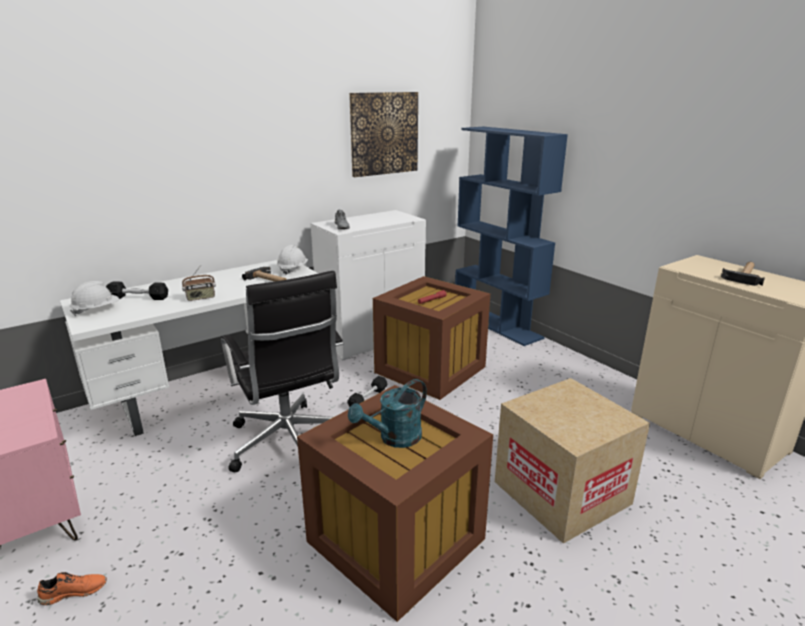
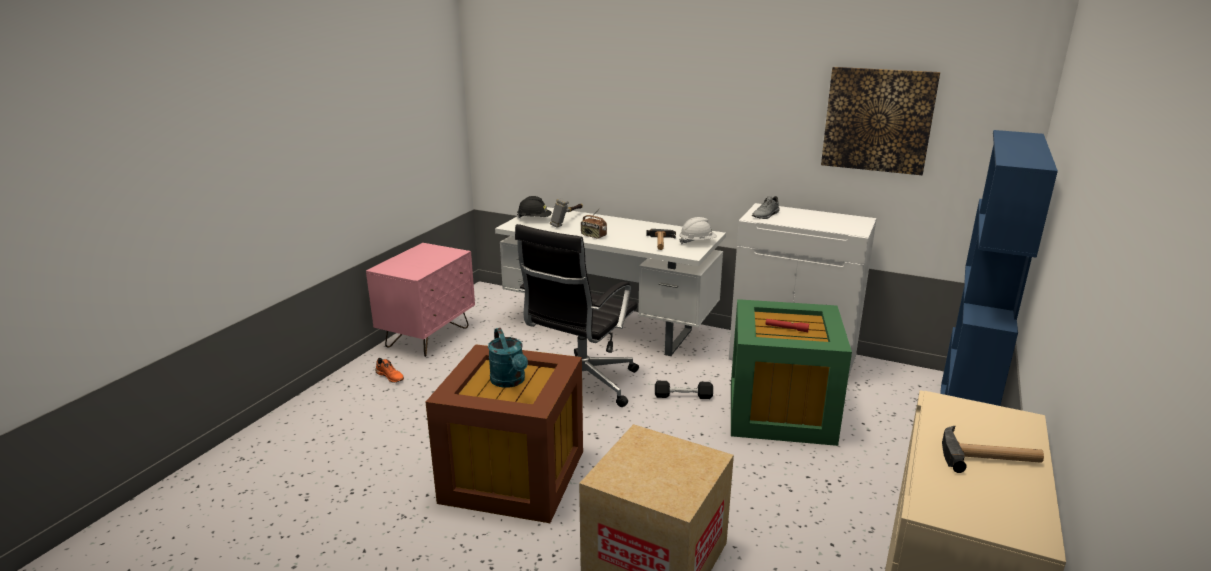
camera: 60 degrees right, 0 degrees up
(97, 310) = (534, 219): white hard hat -> black hard hat
(138, 297) = (568, 221): black dumbbell -> hammer
(394, 439) = (510, 382): turquoise watering can -> turquoise watering can turned 135 degrees counterclockwise
(432, 369) = (782, 413): brown storage box -> green storage box

